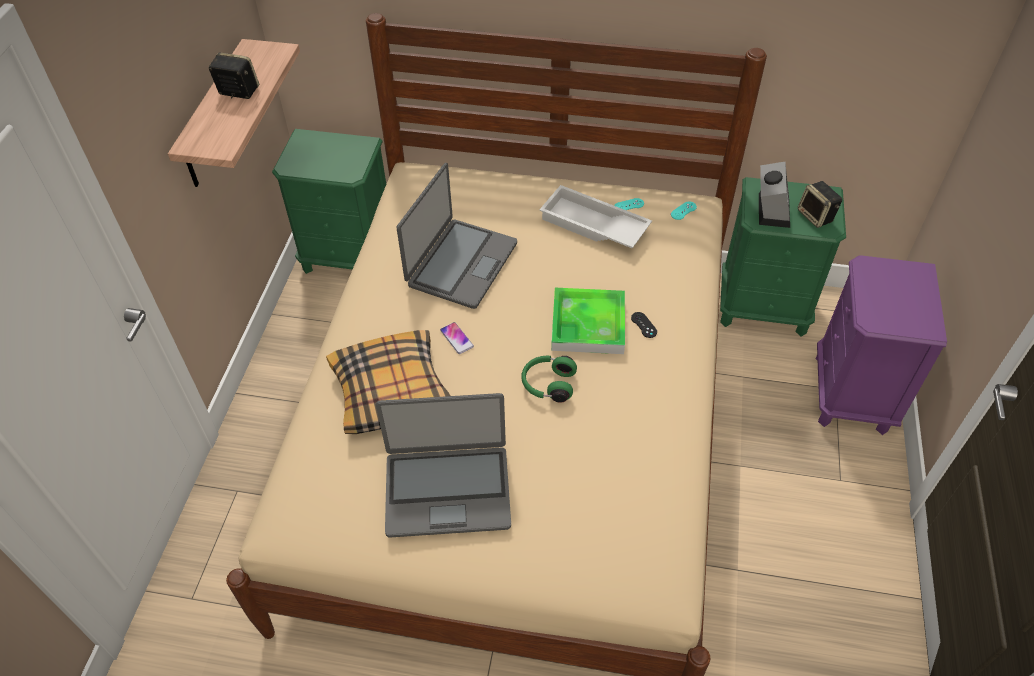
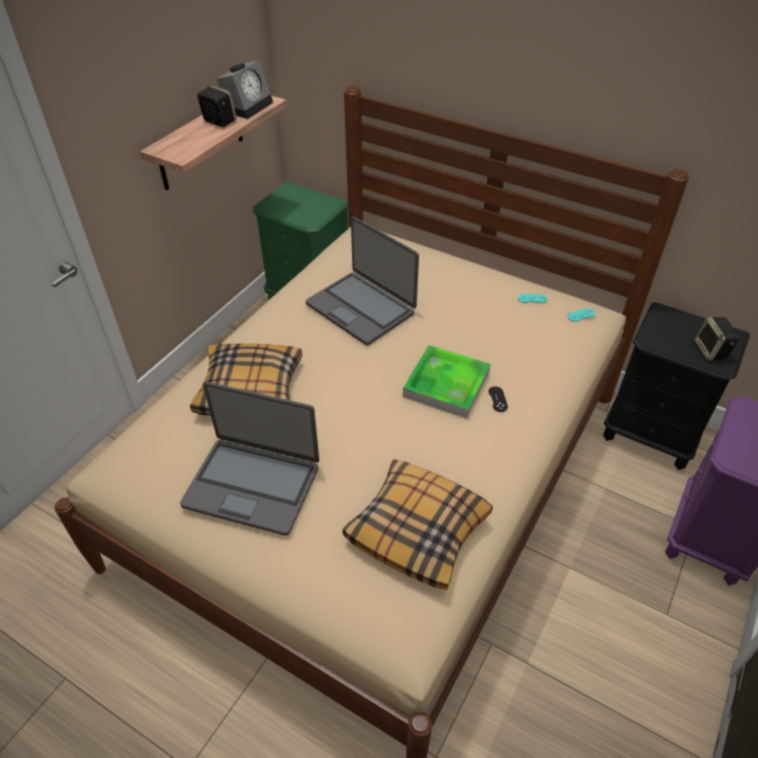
camera: 20 degrees right, 5 degrees down
(456, 338) = (326, 365): phone -> none
(461, 264) = (361, 308): laptop -> laptop turned 90 degrees clockwise
(548, 384) = (385, 424): green headphones -> none
(592, 226) = (491, 307): white tray -> none
(629, 480) = (418, 529): none -> pillow
(764, 308) = (651, 434): green nightstand -> black nightstand
(771, 208) = (668, 333): alarm clock -> alarm clock (248, 106)

